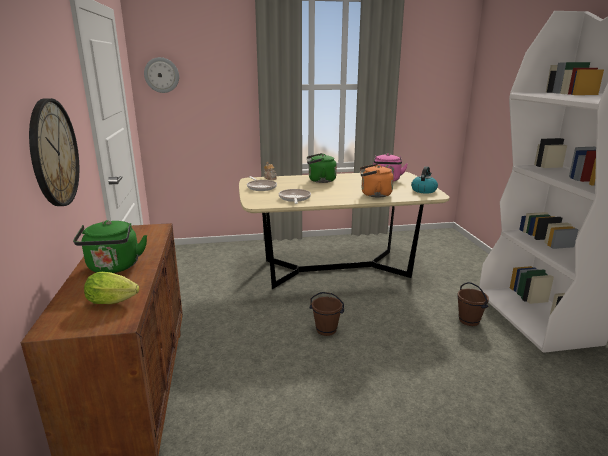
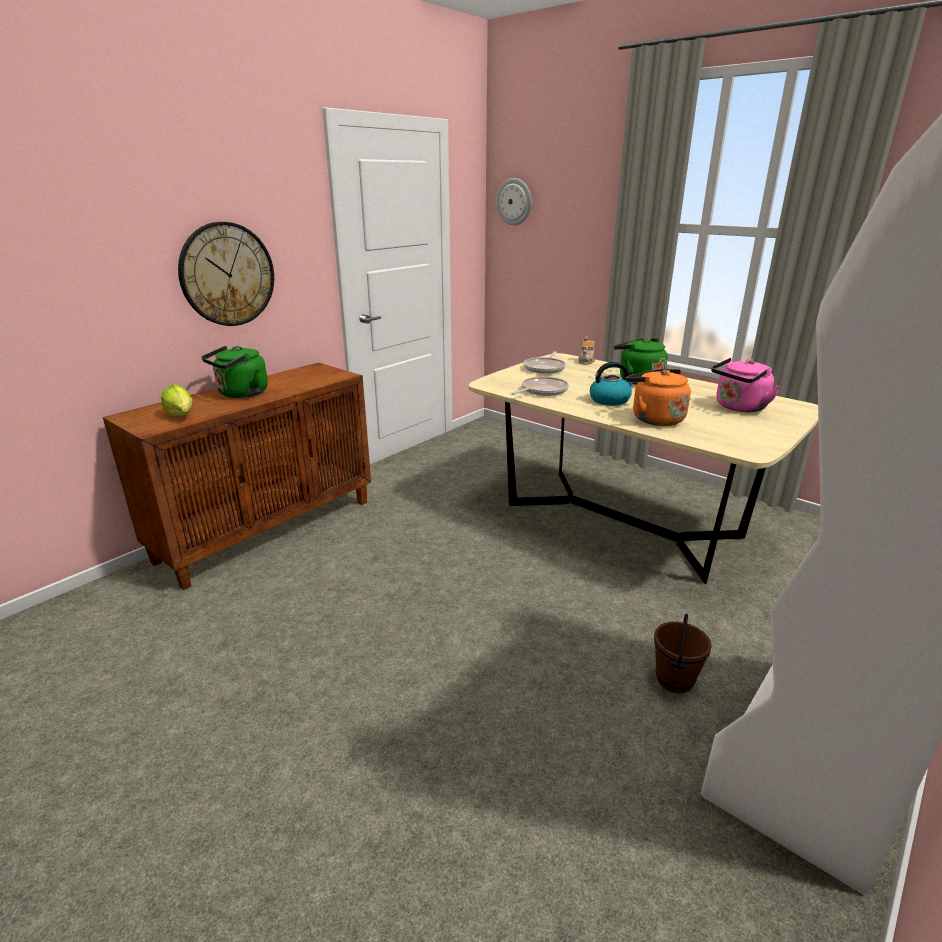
camera: 50 degrees right, 5 degrees up
(326, 330) = (480, 573): brown bucket -> none
(423, 190) = (754, 439): kettle -> kettle (610, 400)

